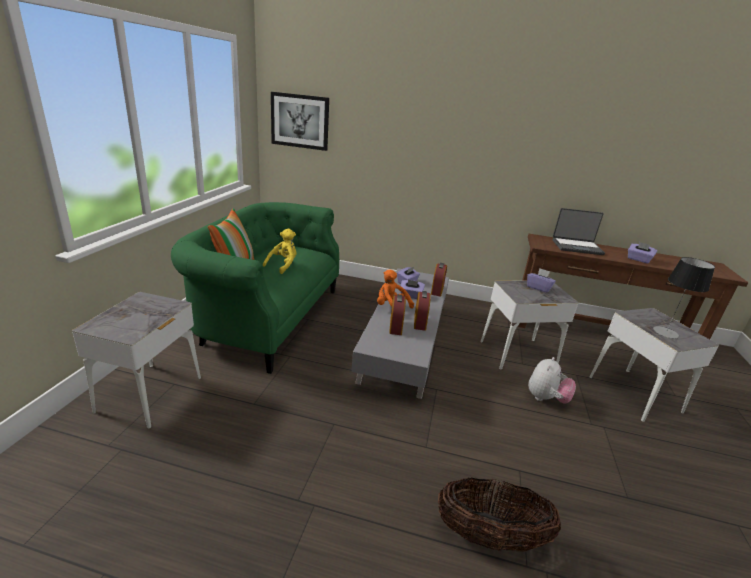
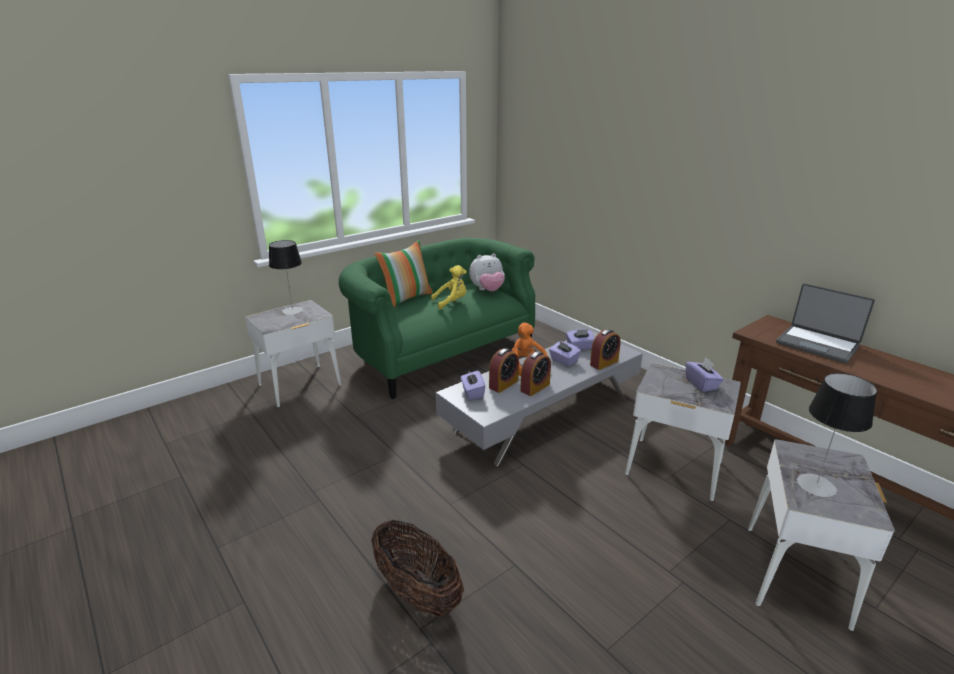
camera: 40 degrees right, 0 degrees up
(133, 308) = (292, 310): none -> table lamp
(300, 121) = (528, 153): picture -> none
(546, 398) = (643, 523): plush toy -> plush toy (487, 290)
(638, 260) = (908, 382): purple tissue box -> purple tissue box (472, 393)

